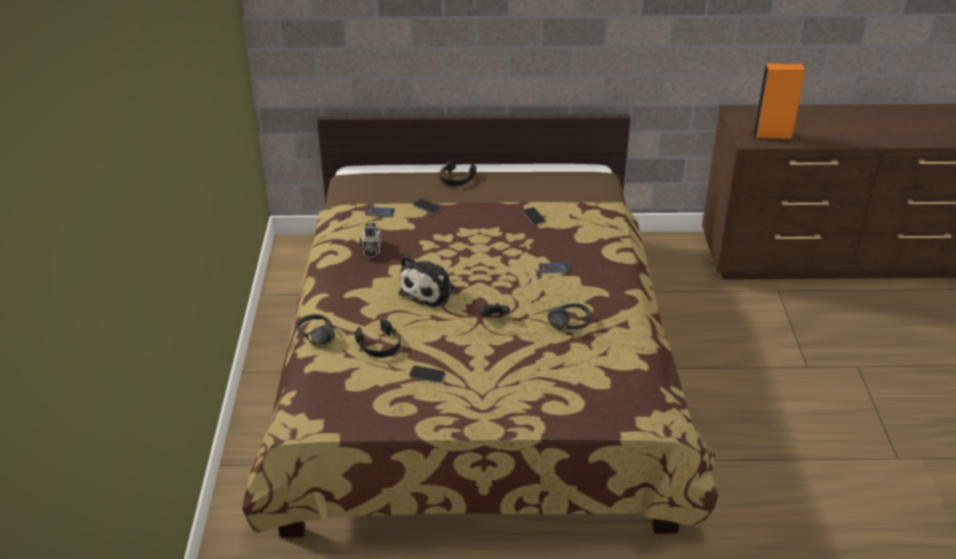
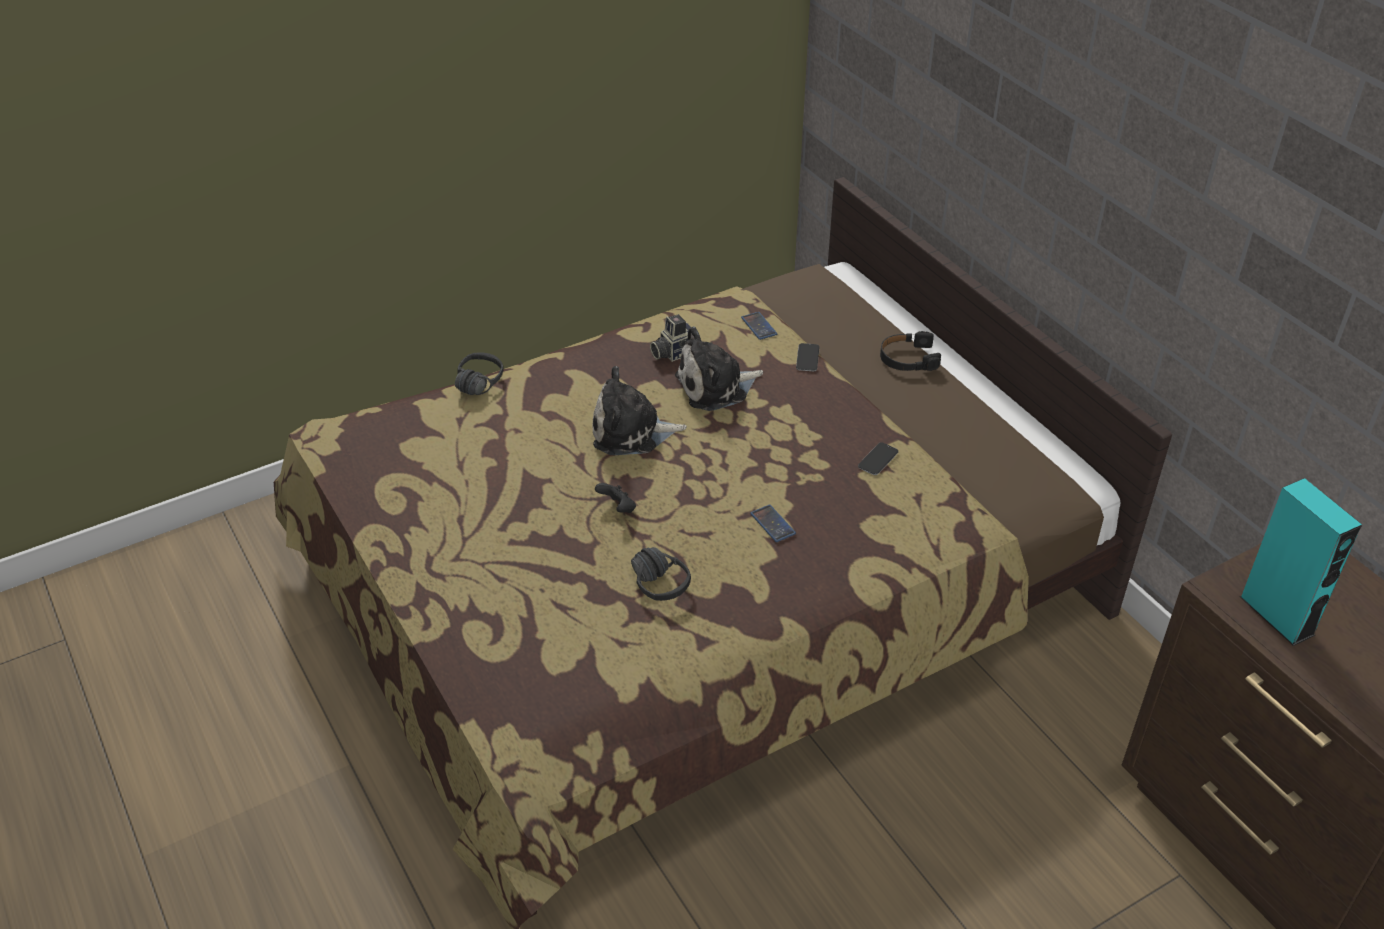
camera: 60 degrees right, 5 degrees up
(379, 345) = (494, 436): black headphones -> none
(419, 246) = (716, 387): none -> plush toy
(427, 375) = (465, 496): phone -> none
(772, 135) = (1277, 615): orange speaker -> turquoise speaker

